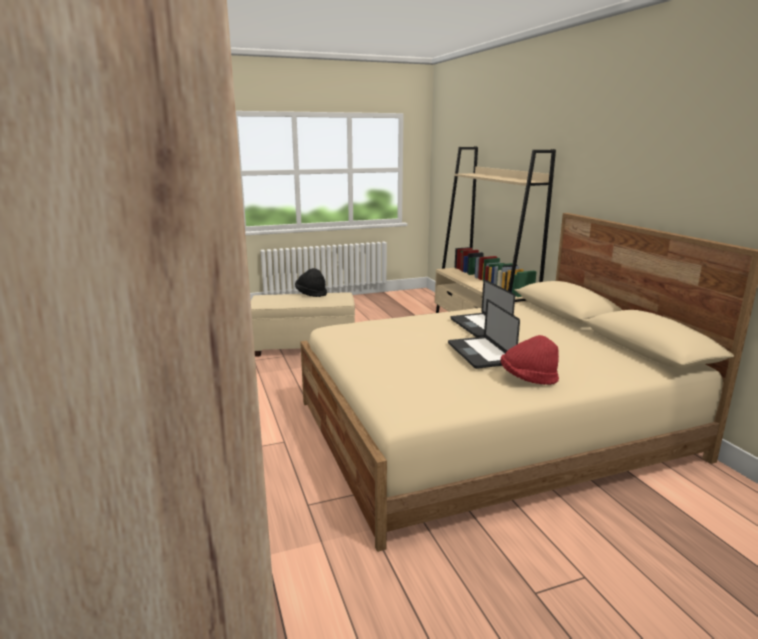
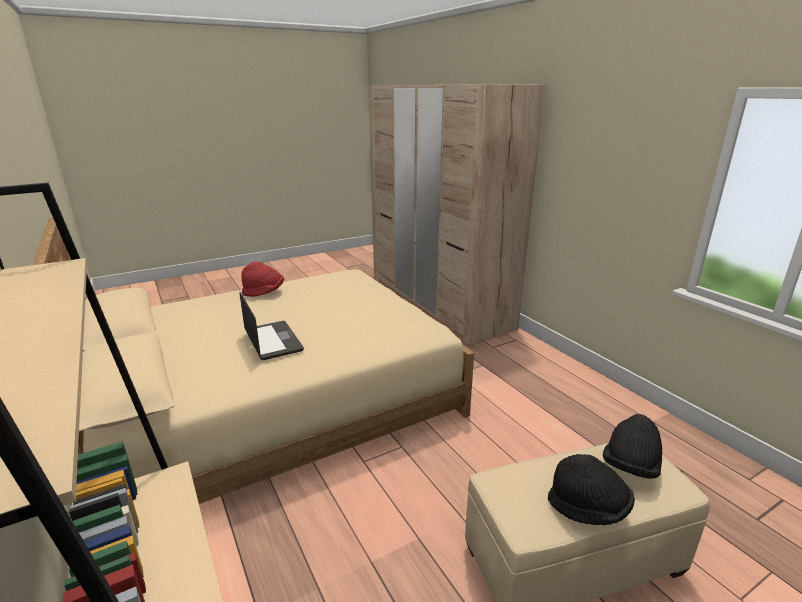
camera: 170 degrees right, 5 degrees up
(274, 300) = (630, 467): none -> black hat
(480, 353) = (289, 307): laptop -> none

